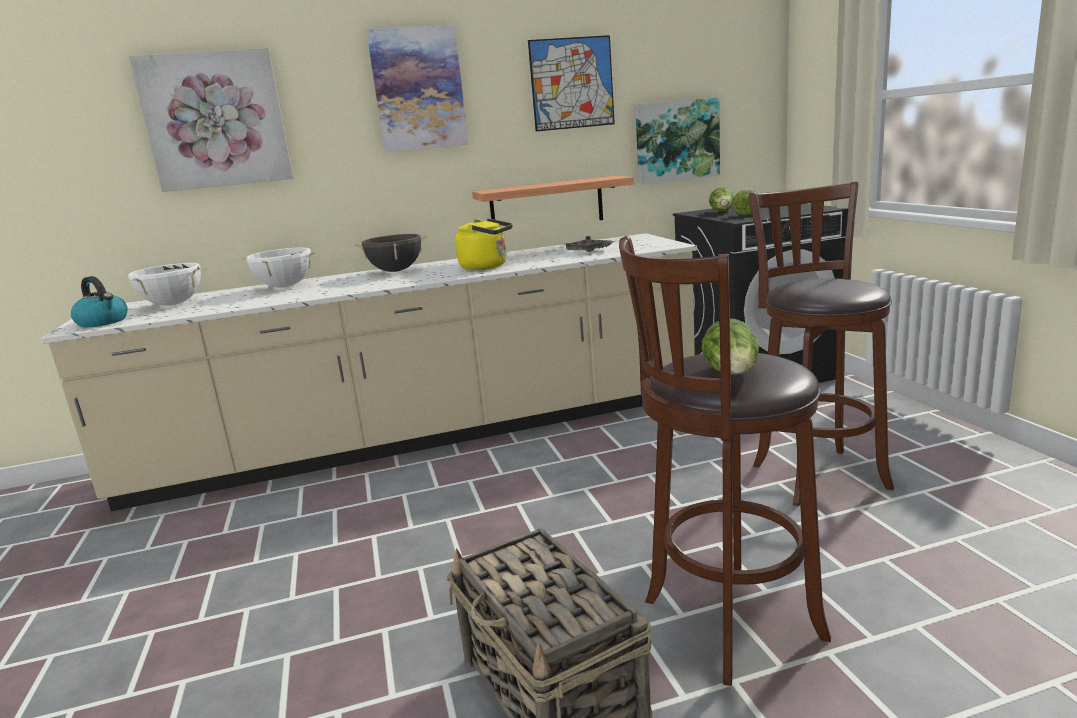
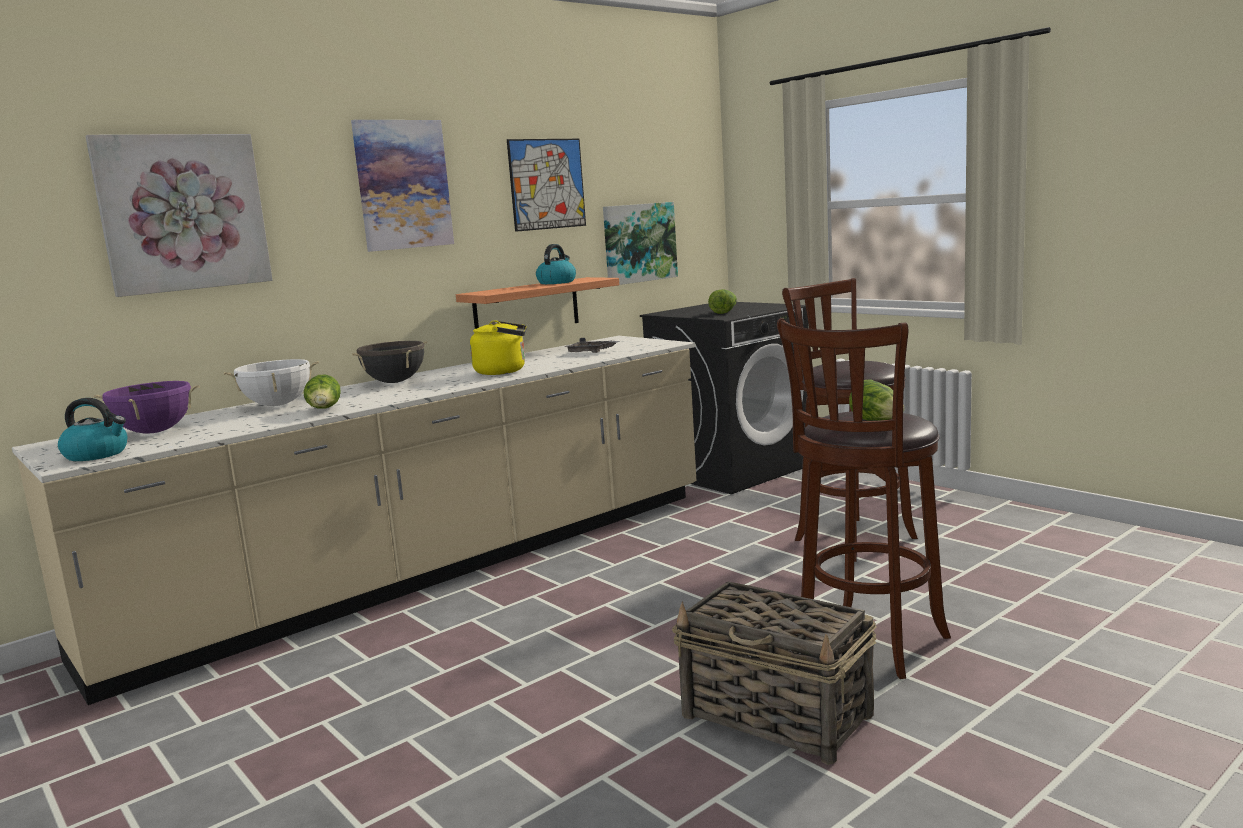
camera: 25 degrees left, 5 degrees down
(173, 304) = (154, 432): white cooking pot -> purple cooking pot
(573, 181) = (557, 282): none -> kettle
(723, 212) = (691, 311): lettuce -> lettuce (325, 410)

